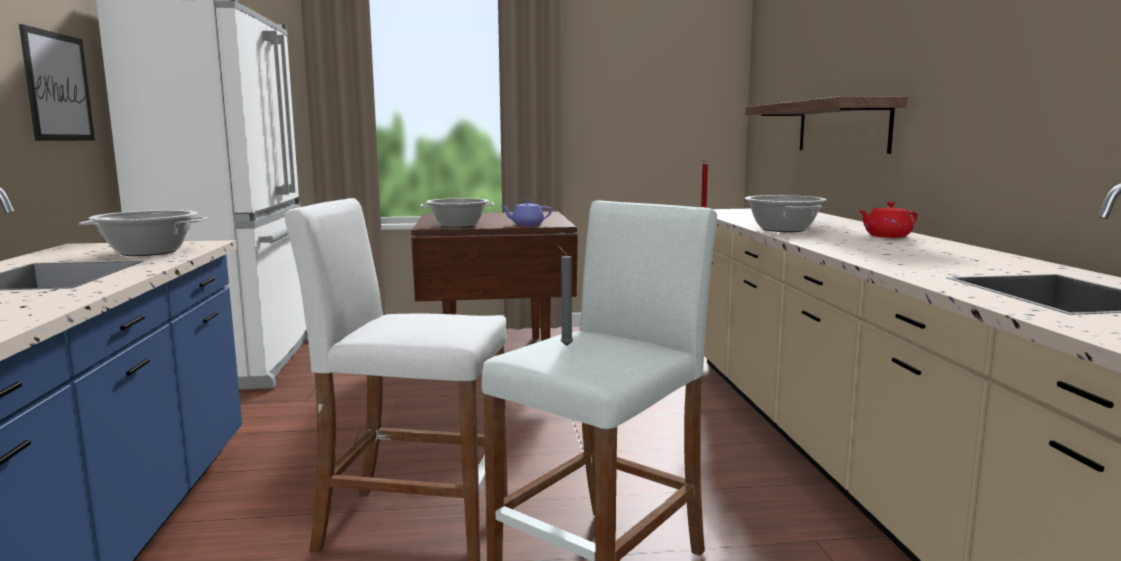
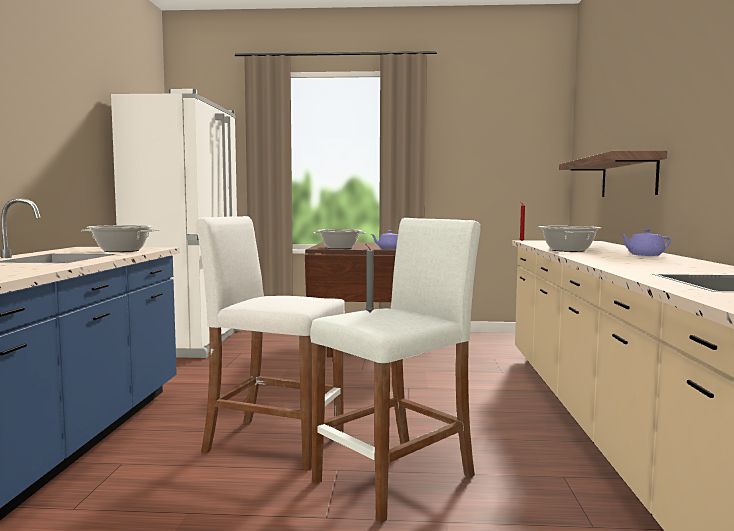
camera: 10 degrees right, 5 degrees down
(58, 87) = (82, 148): picture -> none
(886, 236) = (644, 255): red teapot -> purple teapot

